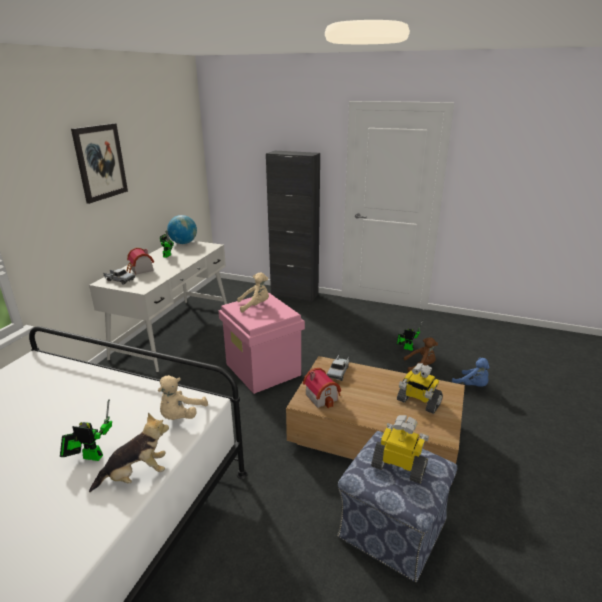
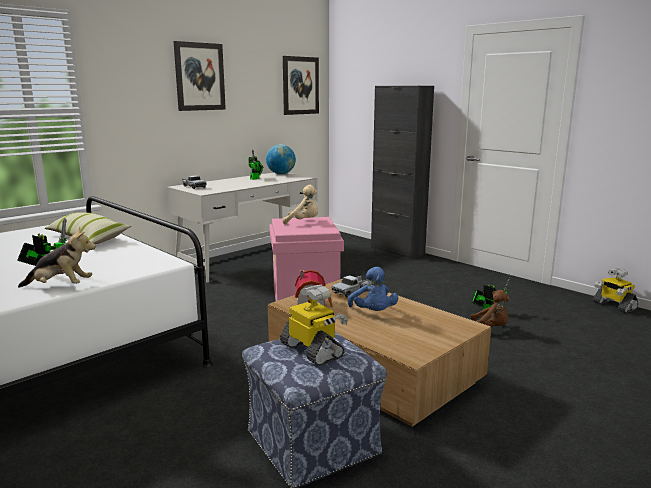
camera: 25 degrees right, 10 degrees down
(74, 384) = (88, 238): none -> pillow
(140, 270) = (219, 183): toy house -> none
(181, 416) = (139, 265): beige plush toy -> none
(183, 151) = (300, 85): none -> picture
(418, 402) = (414, 327): toy robot -> toy robot (613, 305)
(472, 385) = (542, 357): blue plush toy -> blue plush toy (373, 313)

